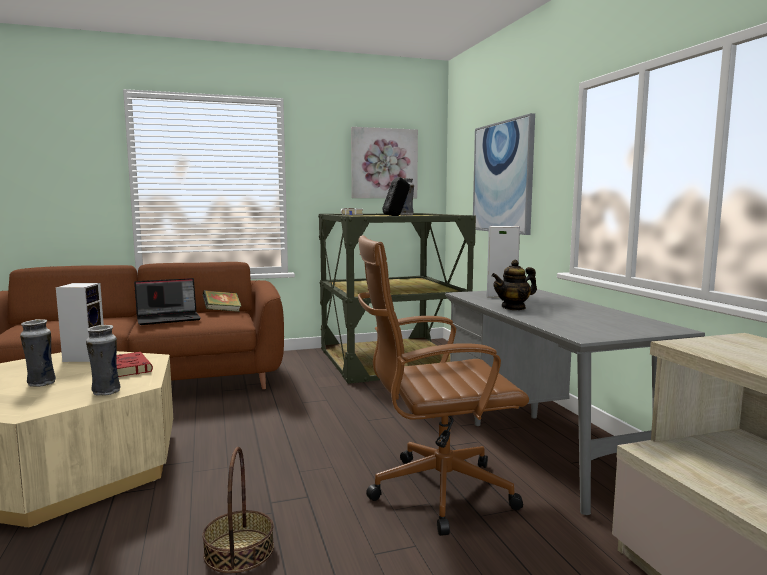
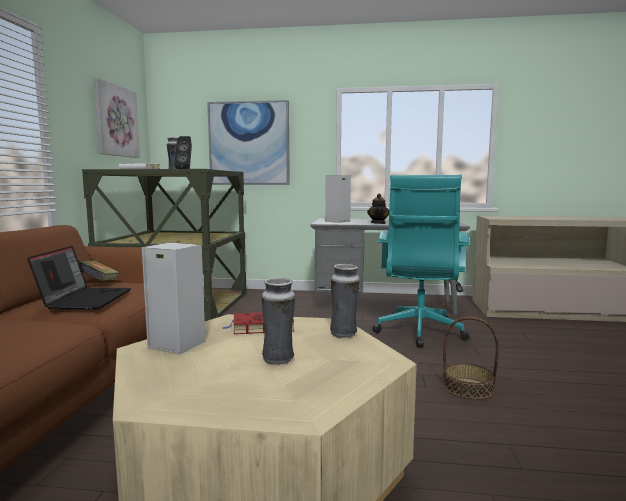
camera: 65 degrees left, 0 degrees up
(435, 492) = (419, 333): brown office chair -> turquoise office chair

